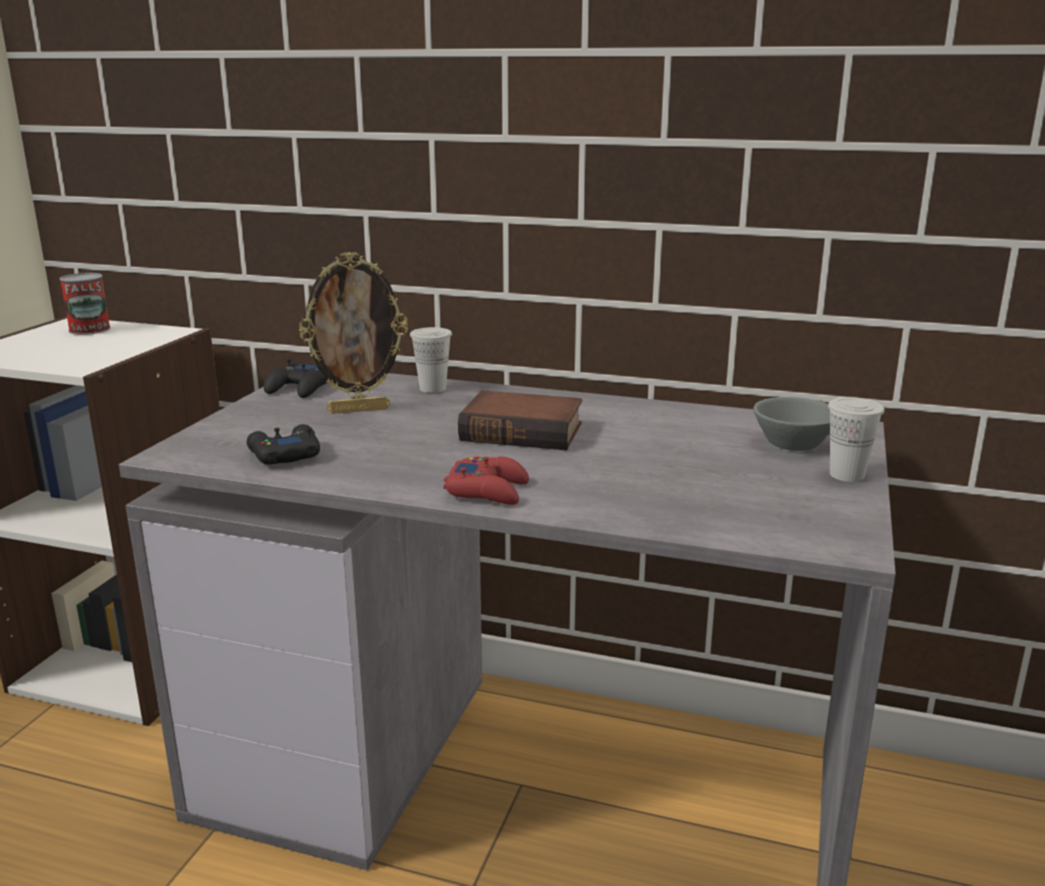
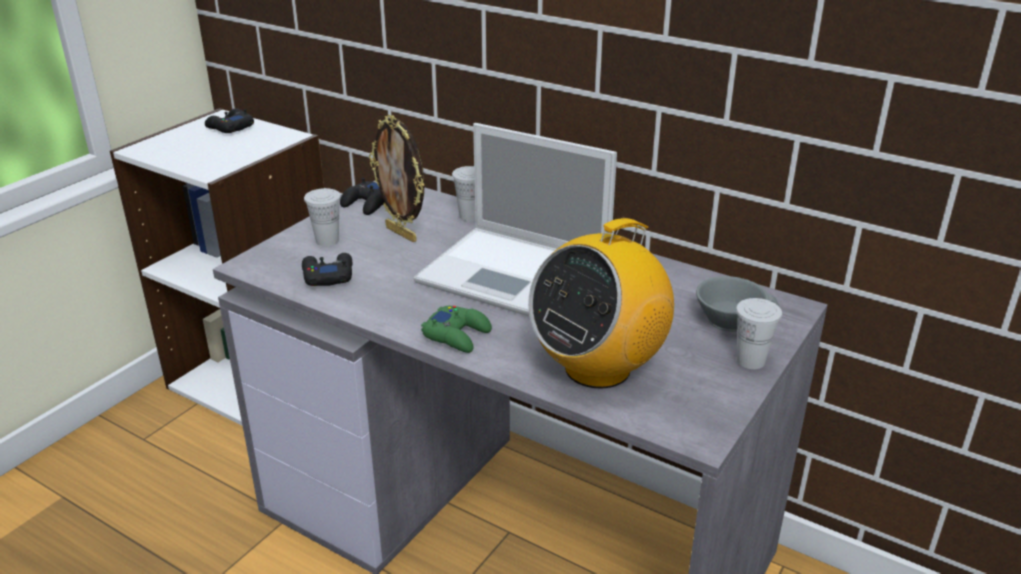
camera: 15 degrees right, 10 degrees up
(89, 329) = (230, 127): can -> black game controller
(265, 424) = (327, 241): none -> white cup
(359, 410) = (402, 234): picture frame -> picture frame turned 45 degrees clockwise
(488, 490) = (457, 335): red game controller -> green game controller
(524, 431) = (517, 274): book -> laptop
(681, 500) = (598, 367): none -> radio

